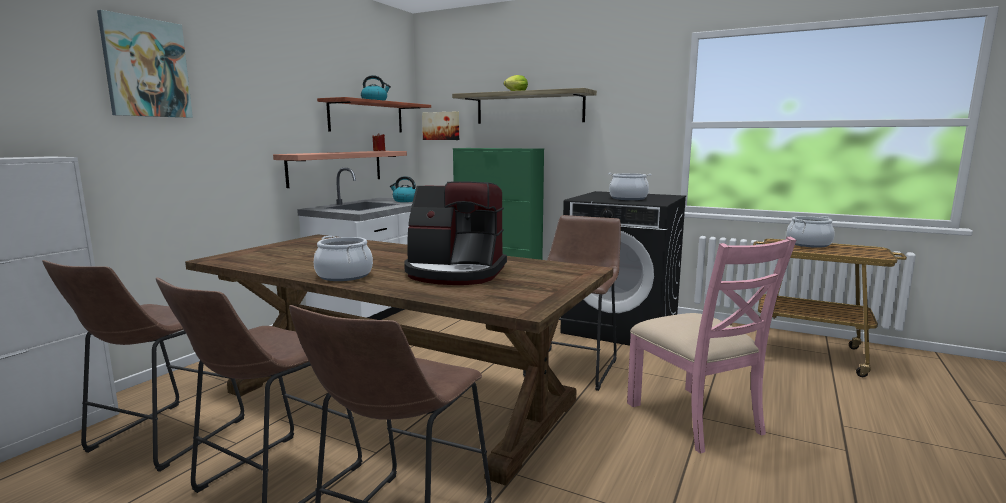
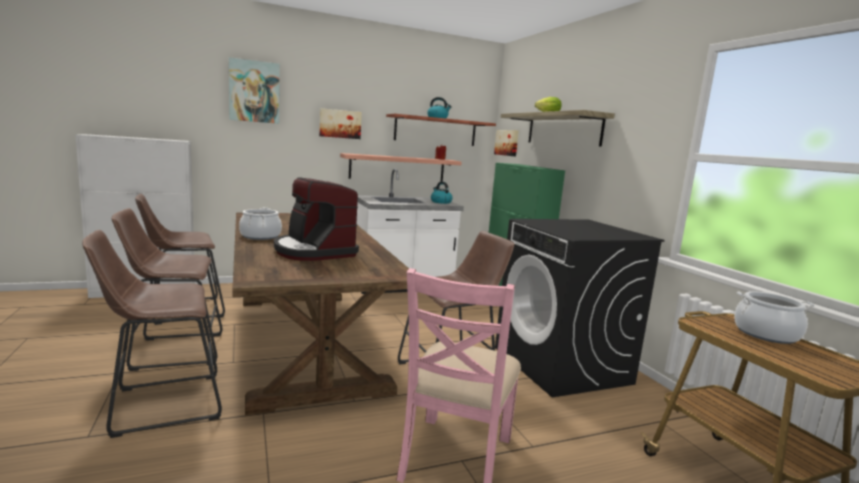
camera: 40 degrees right, 0 degrees up
(268, 113) = (340, 124): none -> picture
(628, 198) = (575, 229): cooking pot -> none

